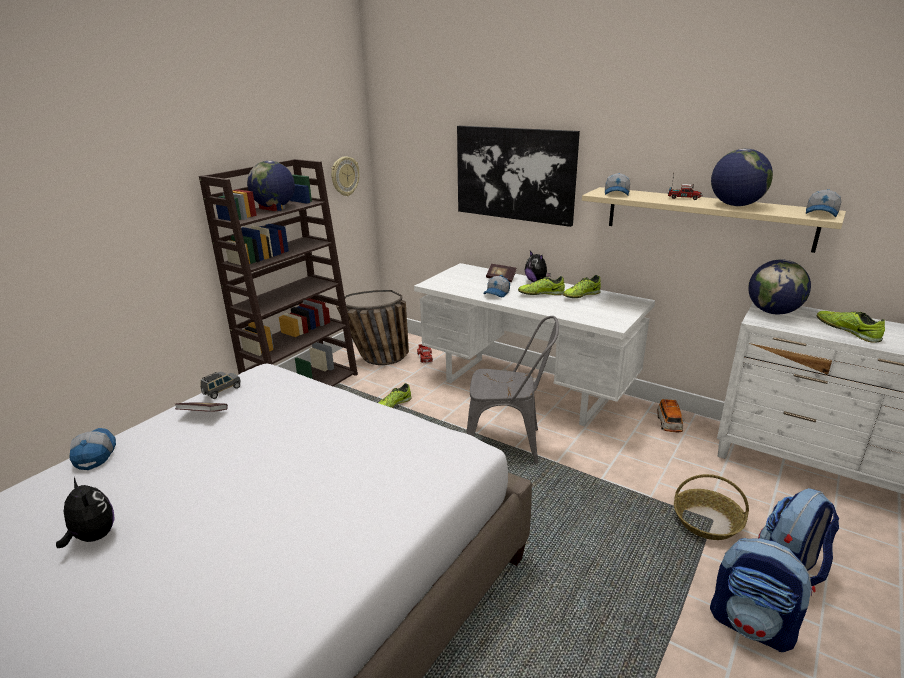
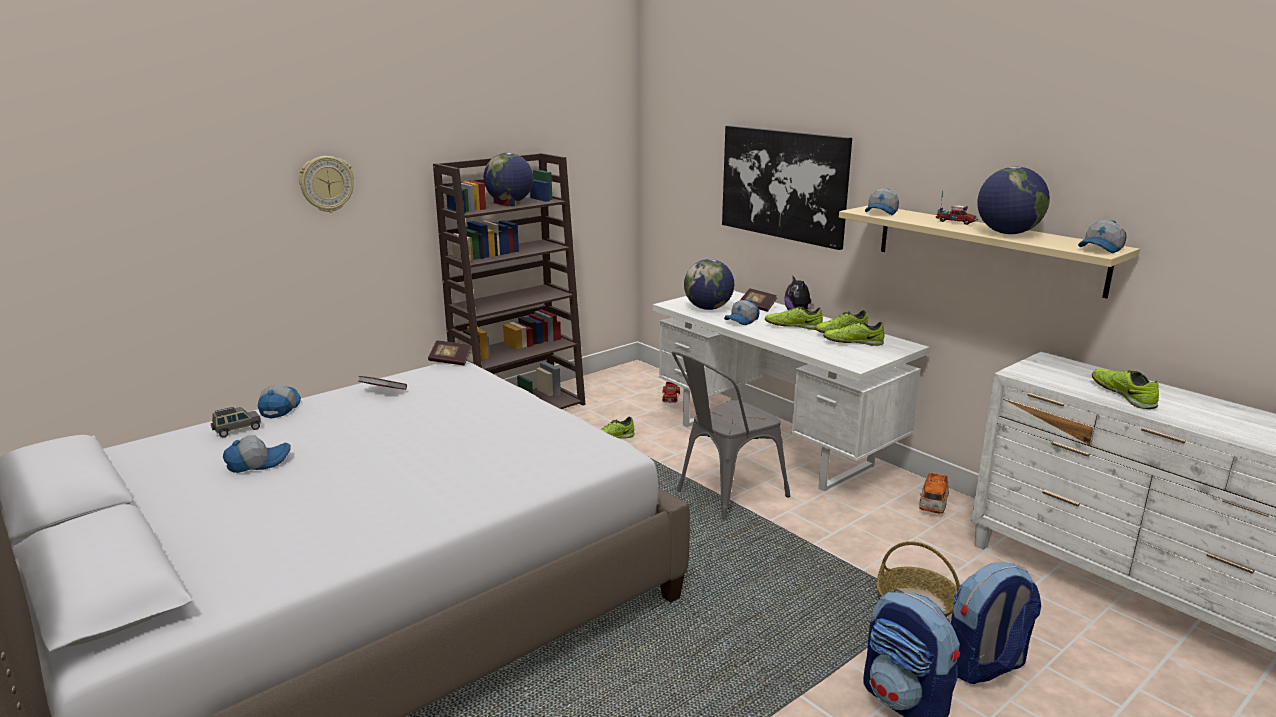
camera: 15 degrees right, 5 degrees down
(93, 537) = (258, 463): plush toy -> cap
(221, 391) = (408, 375): grey toy car -> grey toy car (237, 430)
(257, 368) = (450, 361): none -> book
(344, 176) = (601, 176): wall clock -> wall clock (326, 184)
(375, 359) = (612, 392): basket -> none
(509, 444) = (723, 495): grey chair -> grey chair turned 120 degrees clockwise
(597, 303) = (853, 342): none -> shoe
(773, 312) = (1046, 367): globe -> globe (708, 308)

